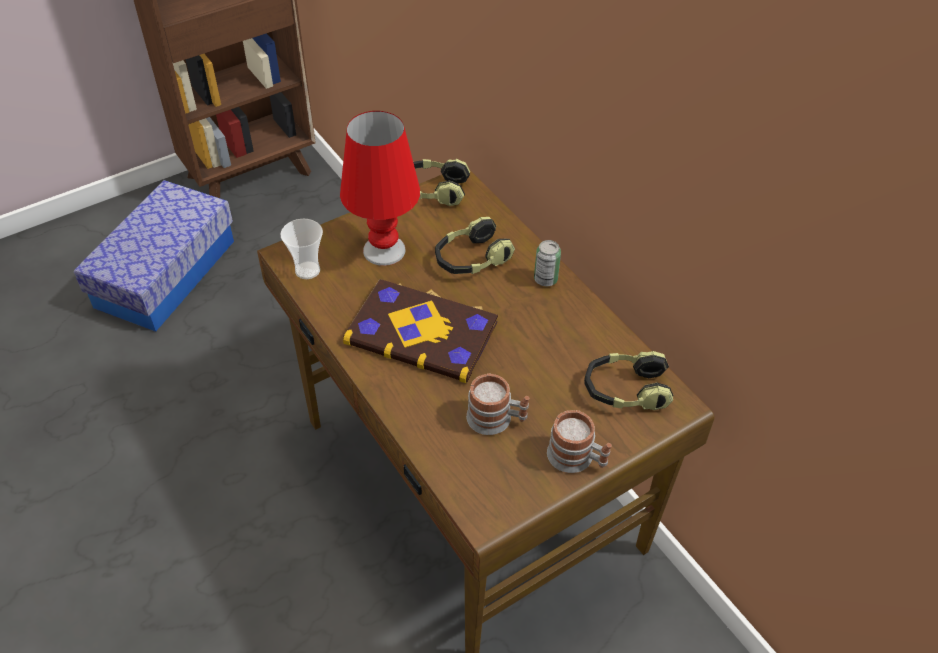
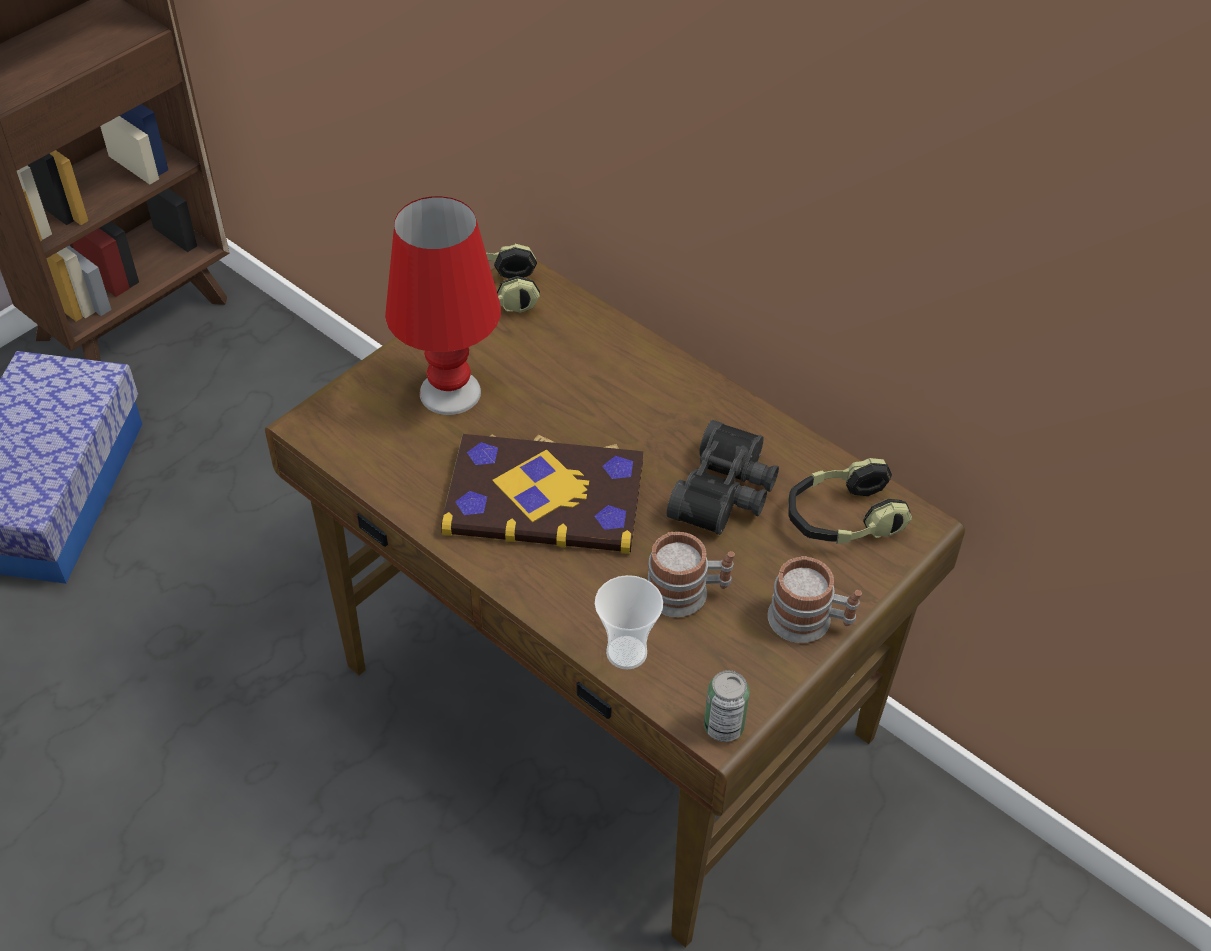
camera: 15 degrees left, 0 degrees up
(307, 270) = (351, 442): cup -> cup (626, 652)
(471, 259) = (577, 382): headphones -> none
(545, 279) = (687, 390): can -> can (723, 727)
(549, 355) = (727, 493): none -> black binoculars

